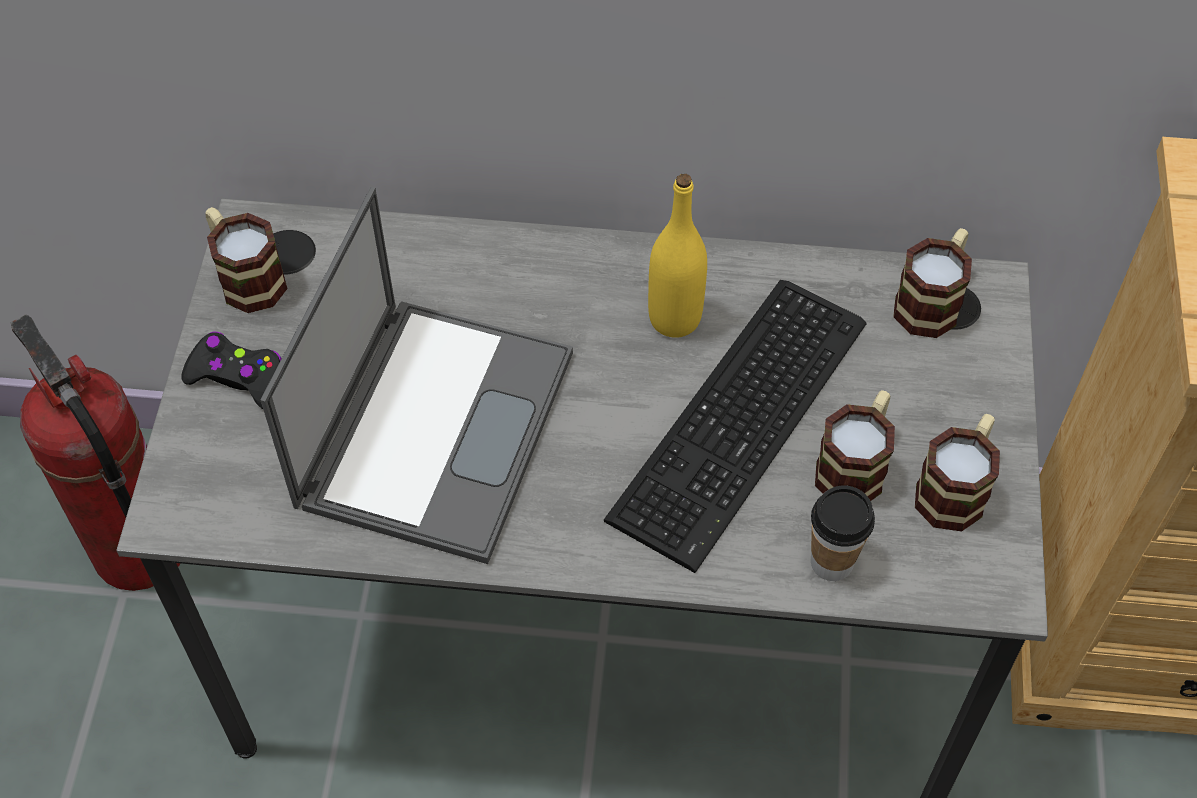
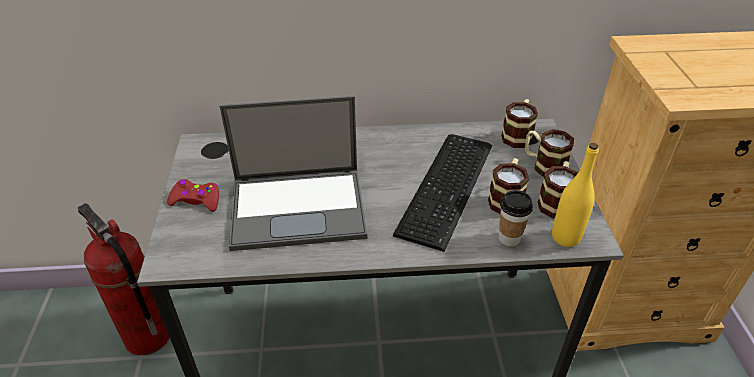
camera: 10 degrees left, 15 degrees down
(238, 377) = (196, 200): black game controller -> red game controller
(246, 277) = (196, 161): mug -> mug (543, 165)
(436, 425) = (300, 207): laptop -> laptop turned 75 degrees clockwise
(674, 318) = (404, 154): yellow bottle -> yellow bottle (565, 237)

